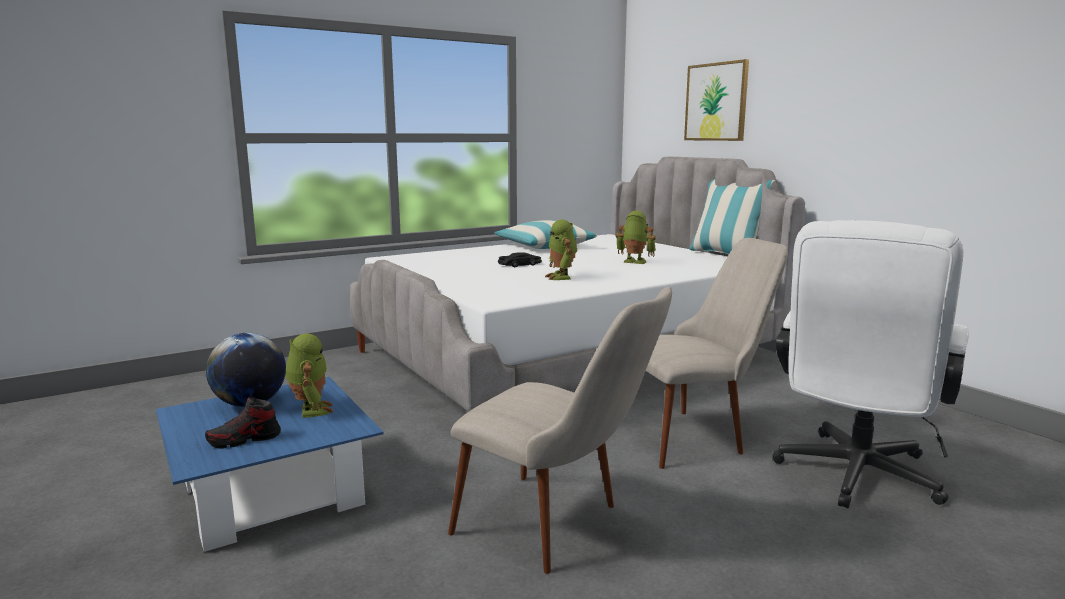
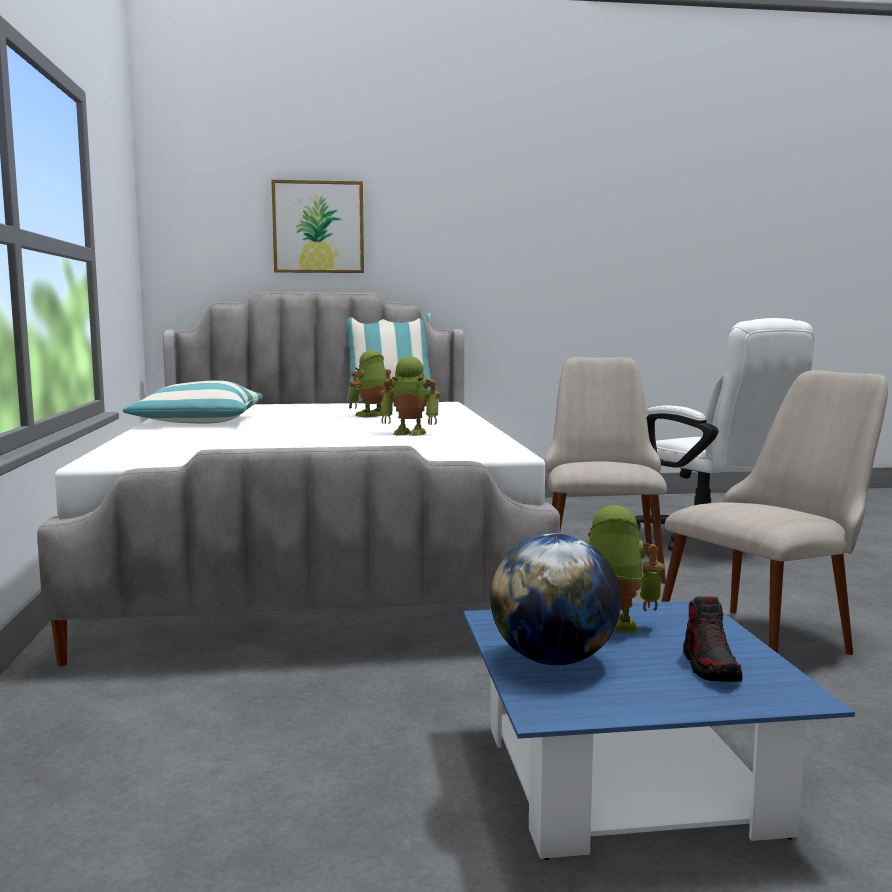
camera: 65 degrees left, 5 degrees down
(520, 264) = (303, 434): black toy car -> none

